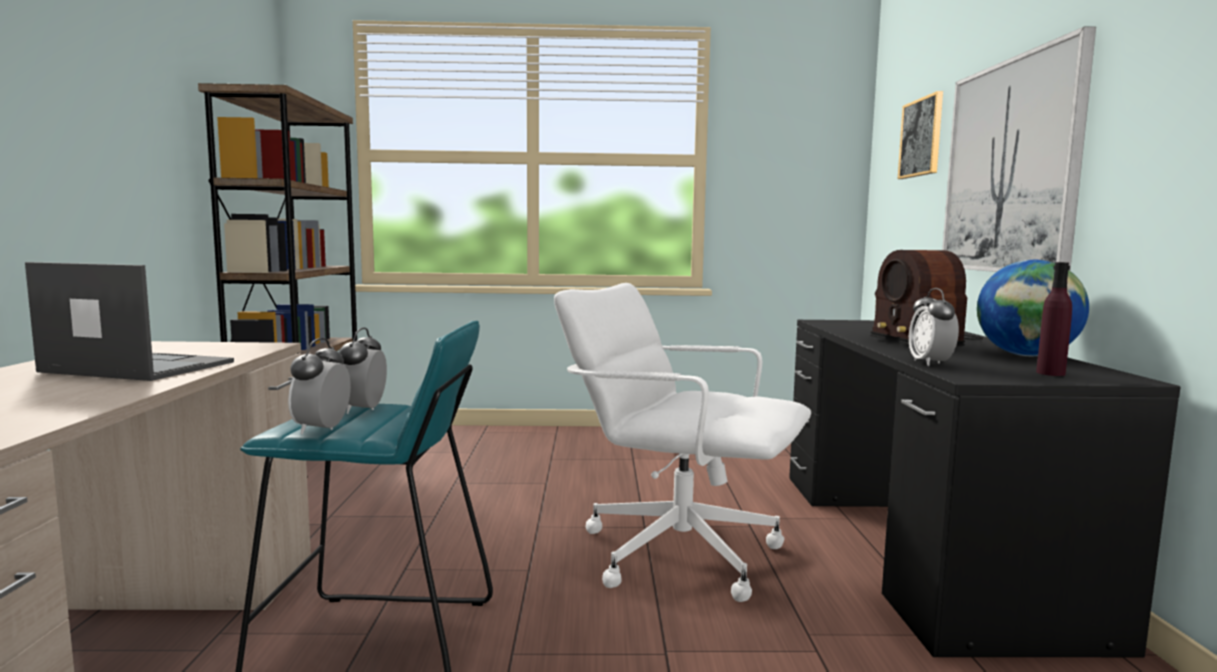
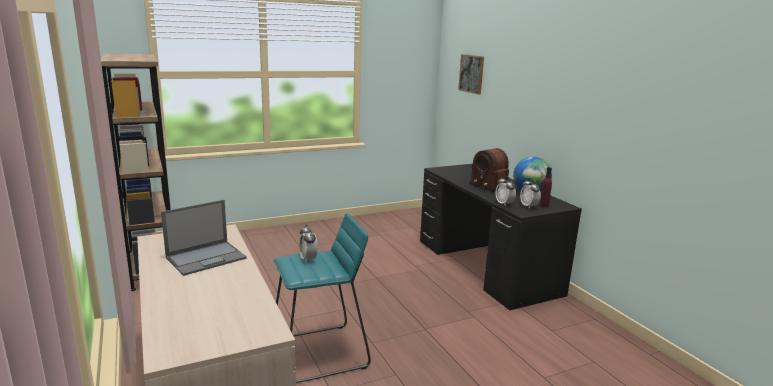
camera: 25 degrees left, 10 degrees up
(136, 367) = (207, 258): laptop -> laptop turned 150 degrees clockwise
(322, 429) = (312, 273): alarm clock -> alarm clock (528, 206)
(678, 552) = (400, 287): white office chair -> none
(1010, 167) = (518, 106): picture -> none

